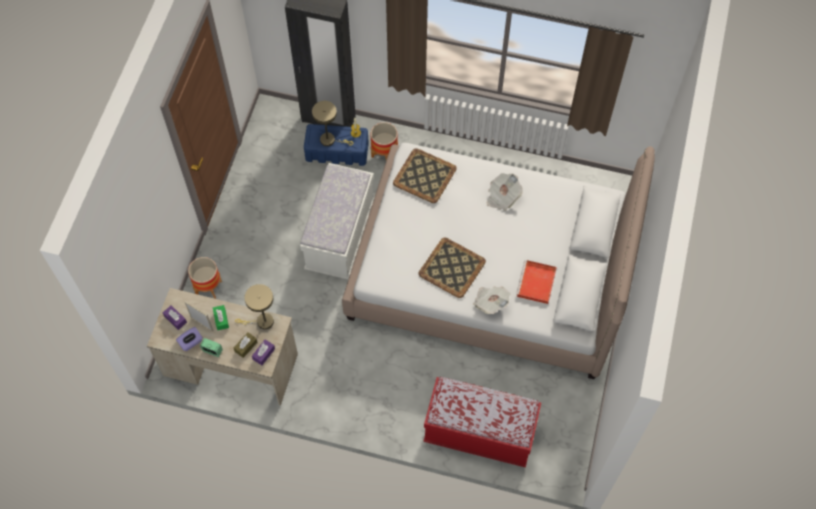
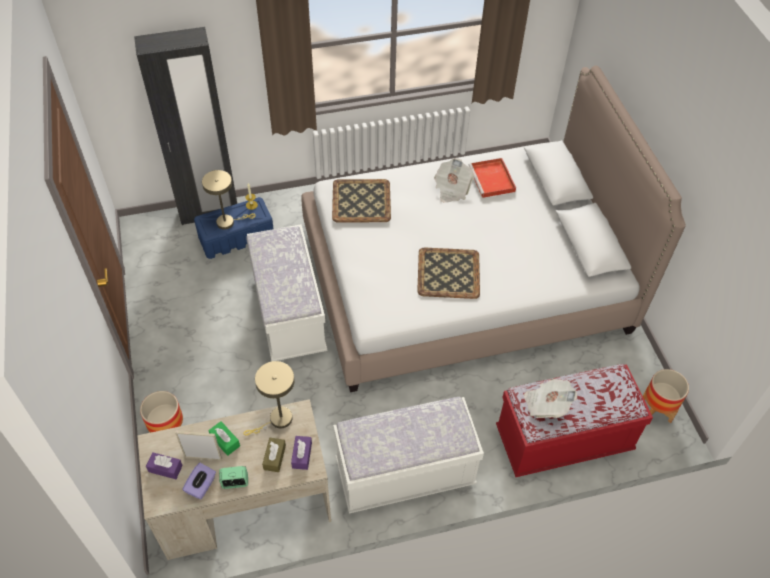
camera: 30 degrees left, 10 degrees down
(350, 399) = (405, 474): none -> white bench
(384, 154) = (288, 220): planter -> planter (656, 410)
(490, 302) = (511, 288): newspaper -> newspaper (546, 404)
(536, 283) = (542, 251): red tray -> red tray (492, 180)

